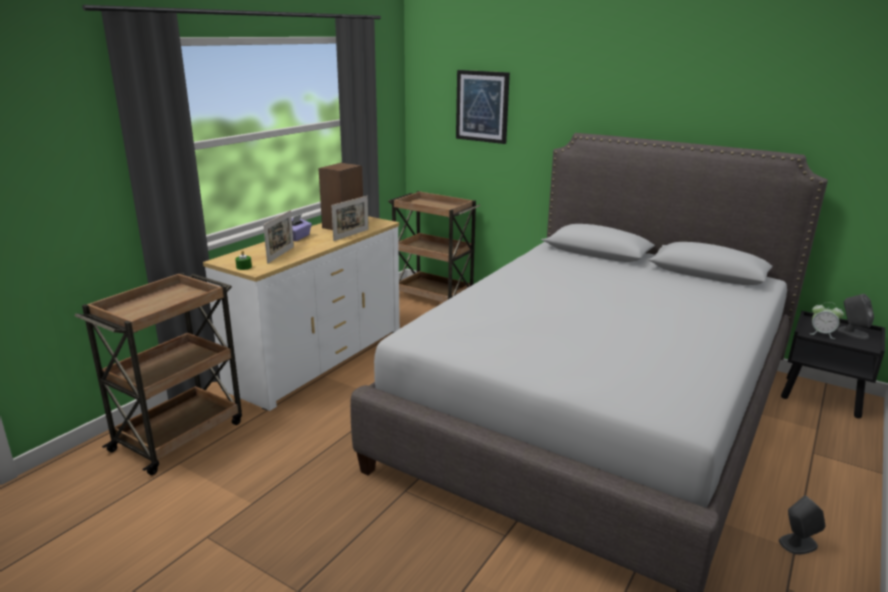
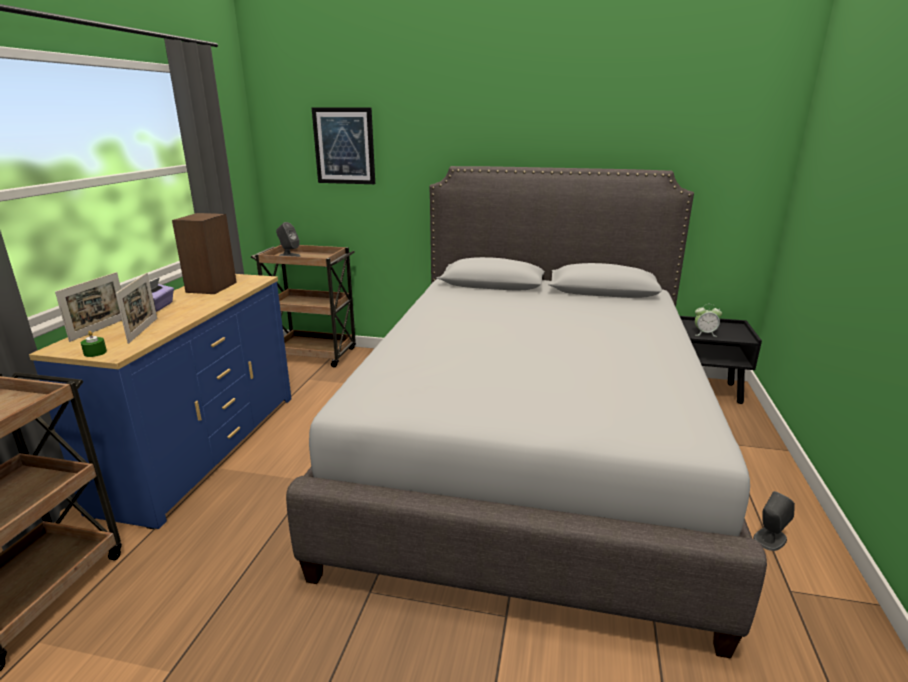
camera: 20 degrees left, 0 degrees up
(318, 359) = (203, 448): white dresser -> blue dresser
(351, 235) = (227, 296): picture frame -> picture frame (100, 329)
(852, 333) = (725, 329): grey speaker -> grey speaker (289, 256)

